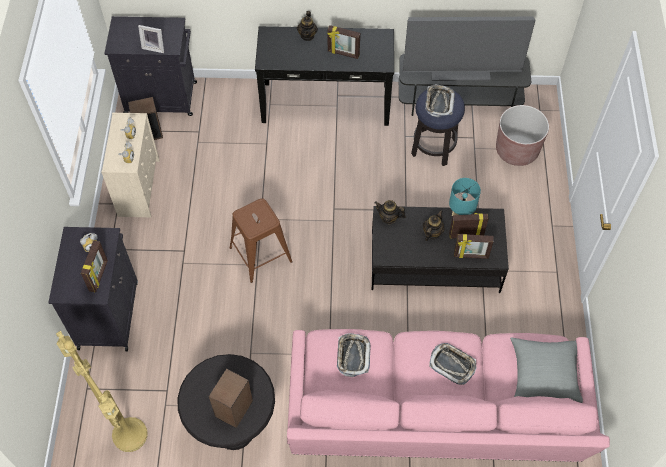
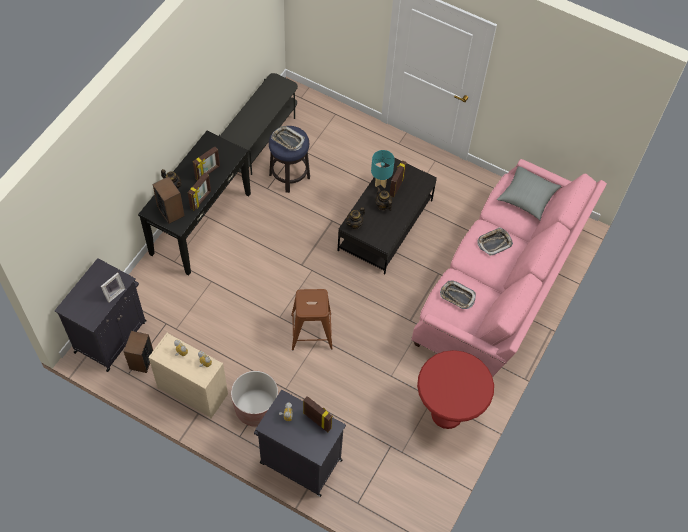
camera: 65 degrees left, 0 degrees up
(127, 435) = (412, 488): yellow floor lamp -> none
(234, 409) = (467, 382): speaker -> speaker (171, 211)
(234, 430) = (447, 414): black side table -> red side table
(460, 69) = (255, 116): television -> none
(471, 256) = (414, 192): picture frame -> picture frame (201, 200)
(516, 150) = (325, 129): brown planter -> brown planter (256, 408)

